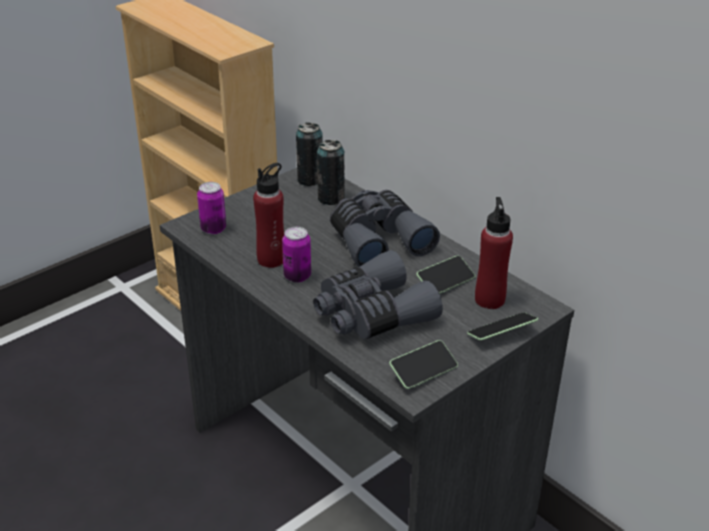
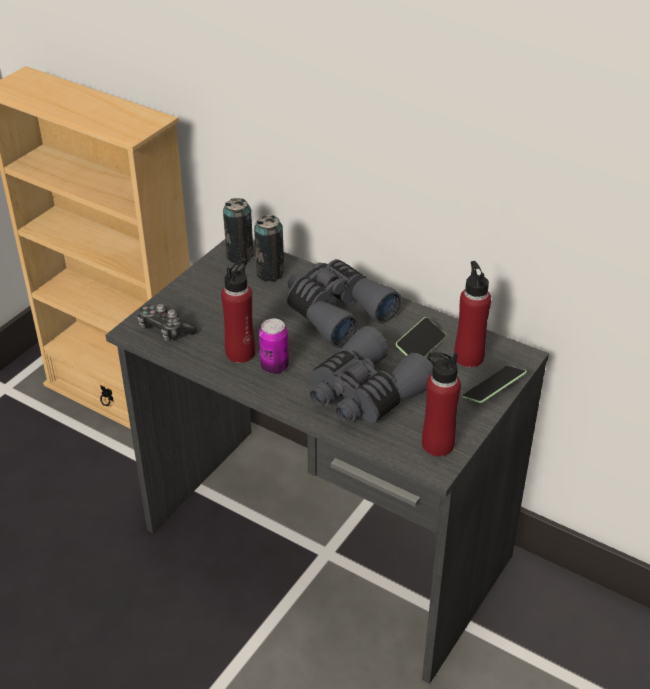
camera: 15 degrees left, 5 degrees up
(213, 229) = (165, 329): can -> game controller
(423, 372) = (437, 444): phone -> red bottle

